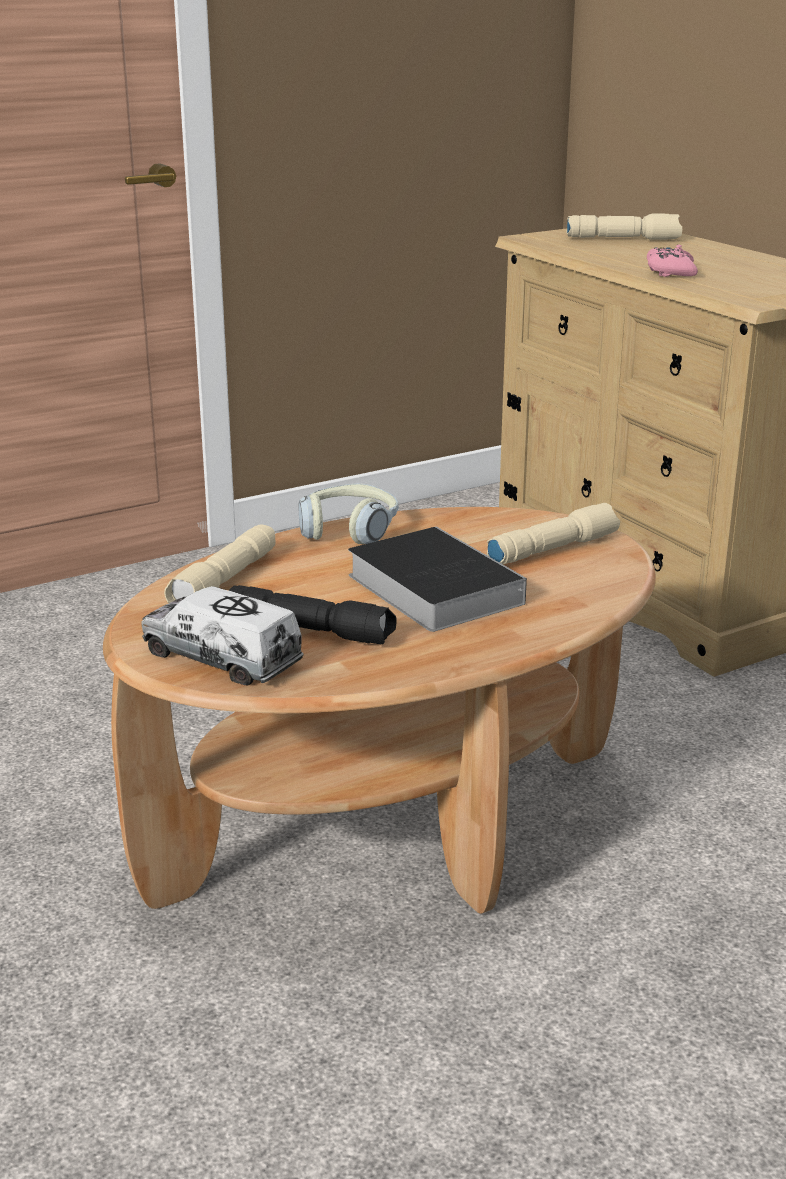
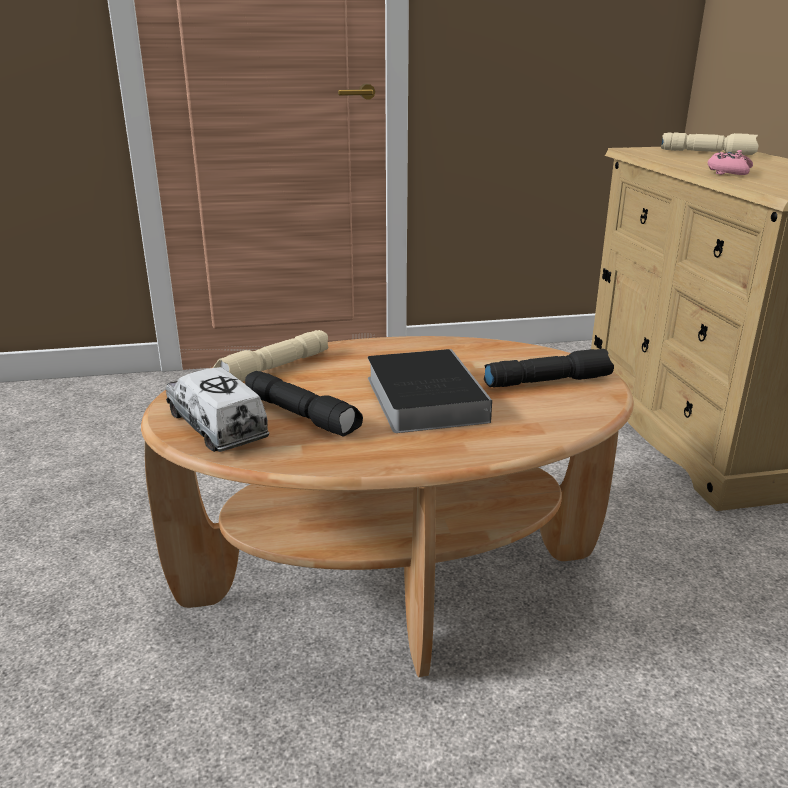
camera: 20 degrees right, 0 degrees up
(349, 529) = (398, 344): headphones -> none
(552, 549) = (547, 381): beige flashlight -> black flashlight

